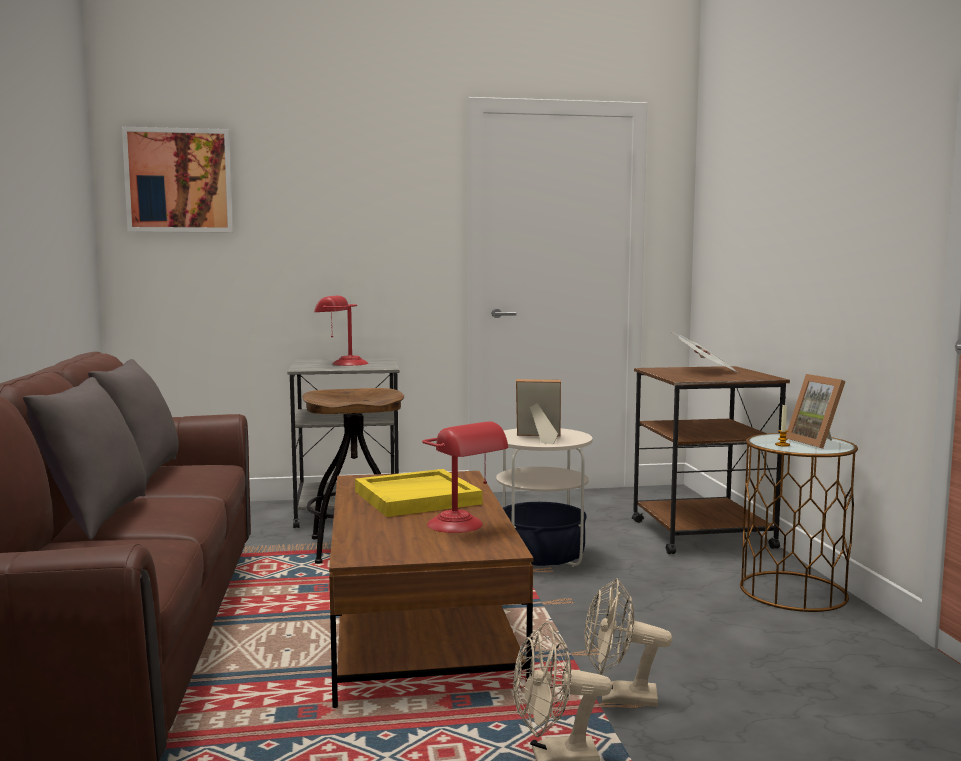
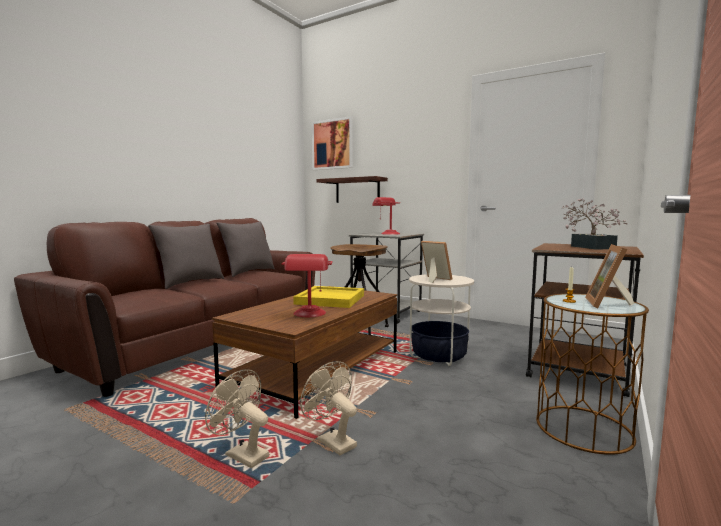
camera: 40 degrees right, 0 degrees up
(245, 279) = (357, 190): none -> shelf
(706, 371) = (589, 247): newspaper -> potted plant

